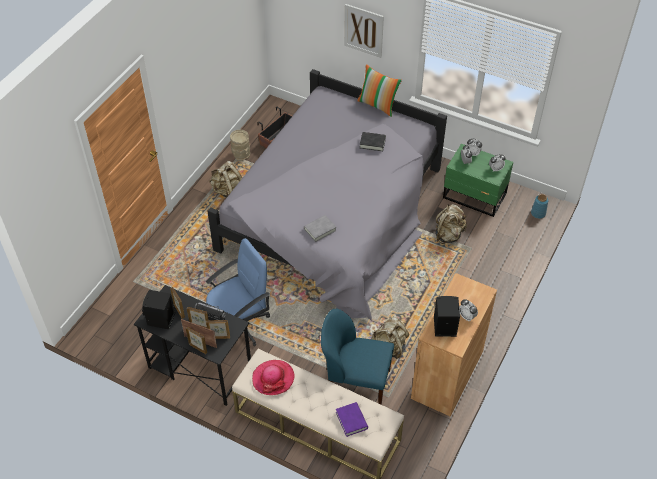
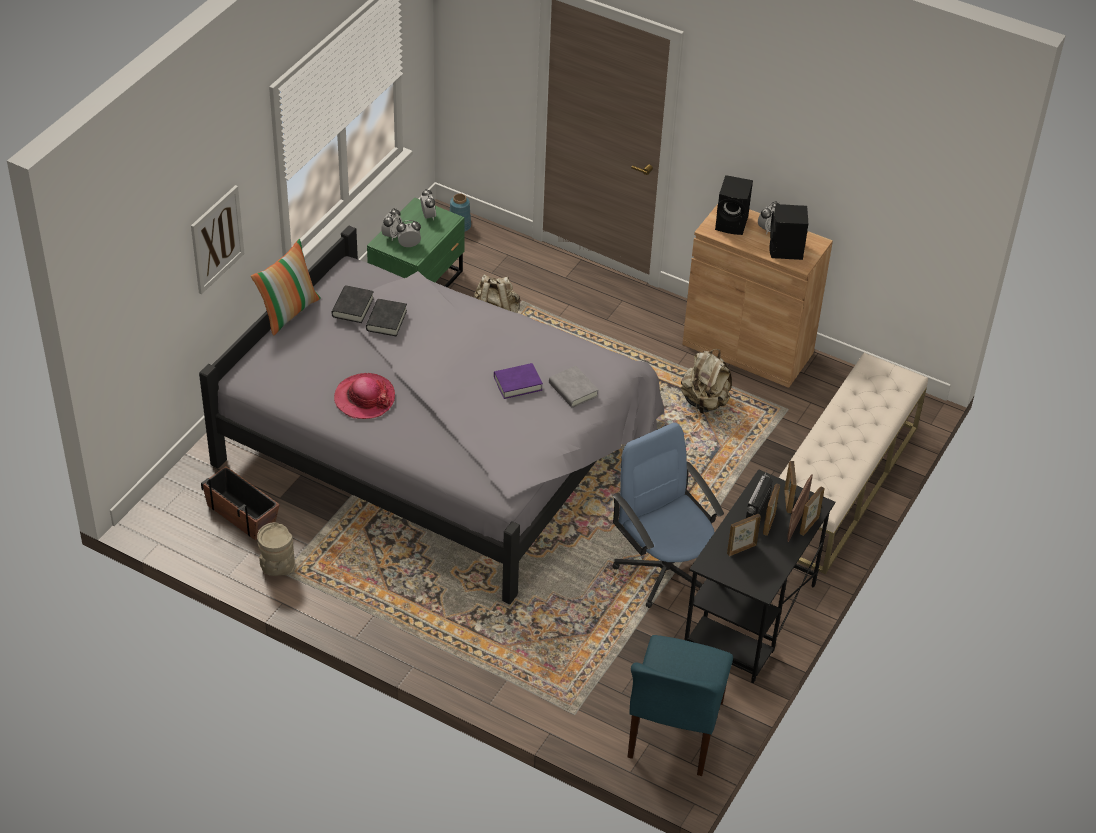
camera: 90 degrees left, 5 degrees down
(160, 320) = (760, 571): black speaker -> black speaker (733, 223)
(227, 190) = (368, 586): beige backpack -> none
(273, 378) = (821, 475): hat -> hat (364, 398)
(351, 420) = (880, 399): purple book -> purple book (517, 384)
(355, 383) = (767, 441): blue chair -> blue chair (674, 731)
(382, 128) = (352, 307): none -> black book

